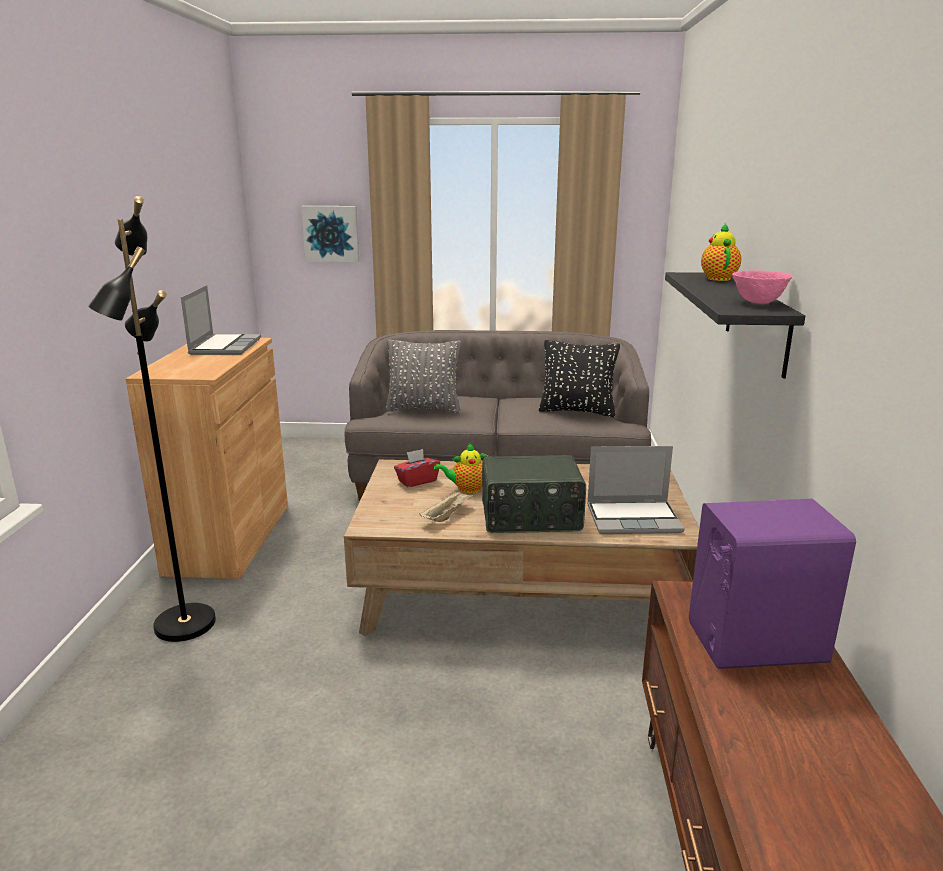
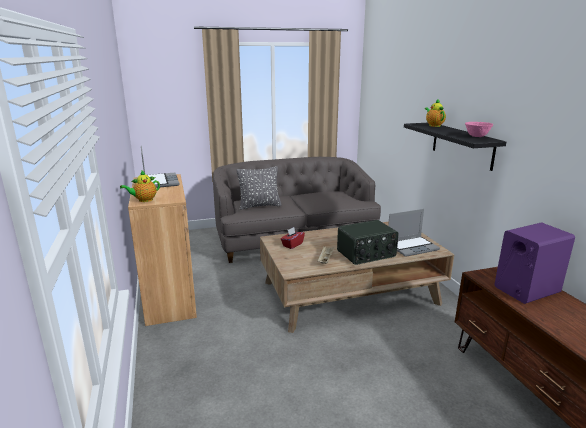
camera: 20 degrees left, 0 degrees up
(183, 624) = (184, 349): black floor lamp -> none
(331, 233) = (180, 109): picture -> none
(467, 489) = (322, 245): teapot -> teapot (144, 200)
(577, 411) = (339, 198): black pillow -> none

